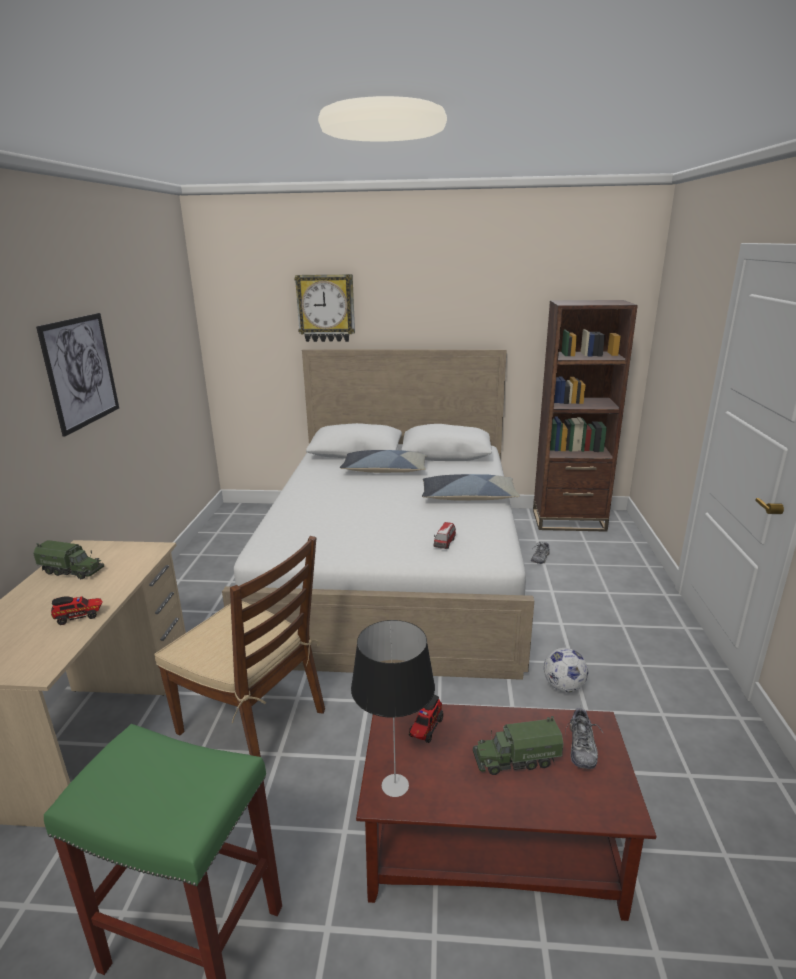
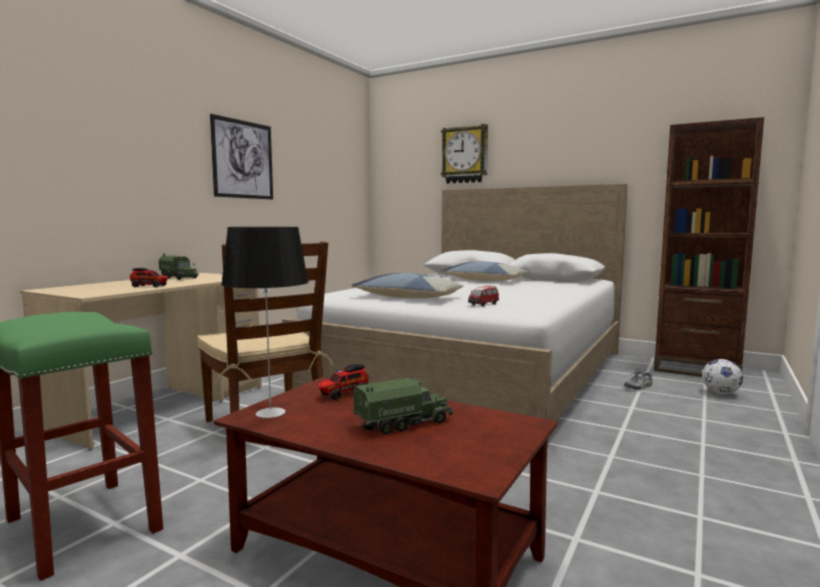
camera: 25 degrees right, 15 degrees down
(468, 497) = (543, 293): pillow -> pillow (407, 297)
(516, 759) = (404, 423): toy truck -> toy truck turned 135 degrees clockwise
(564, 686) = (584, 469): football -> football (721, 393)
(581, 746) = (487, 431): shoe -> none

